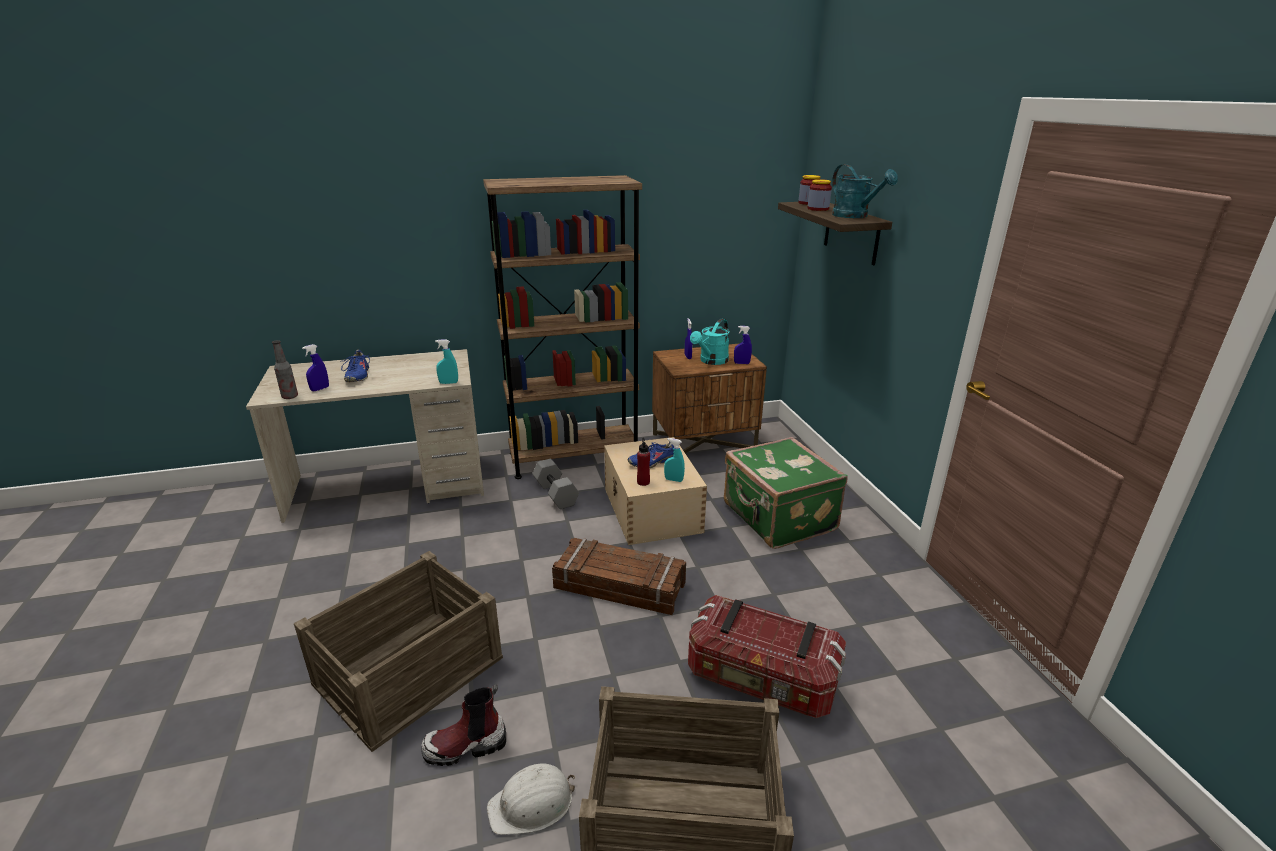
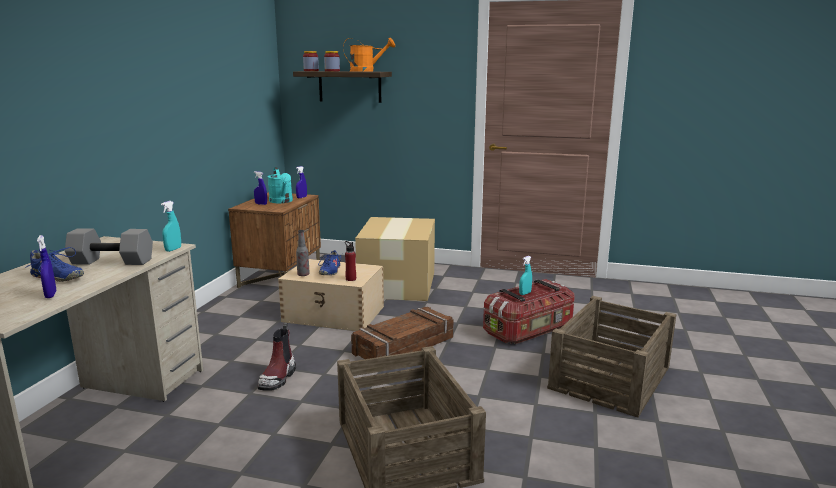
camera: 60 degrees left, 10 degrees down
(290, 397) = (36, 309): bottle -> bottle (303, 275)
(465, 746) = (509, 437): boot -> boot (278, 378)
(532, 804) = (575, 421): white hard hat -> none
(556, 494) = (255, 340): grey dumbbell -> grey dumbbell (113, 261)
(573, 457) = (213, 321): brown bookcase -> none
(673, 480) = (362, 271): turquoise spray bottle -> turquoise spray bottle (525, 293)
(777, 518) = (398, 284): green suitcase -> cardboard box
(855, 216) = (366, 71): turquoise watering can -> orange watering can

